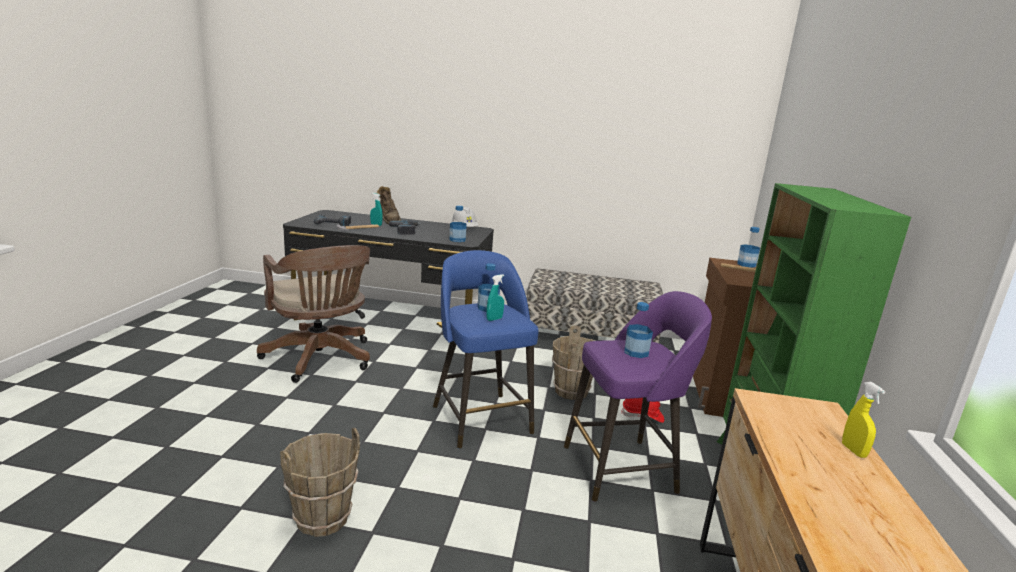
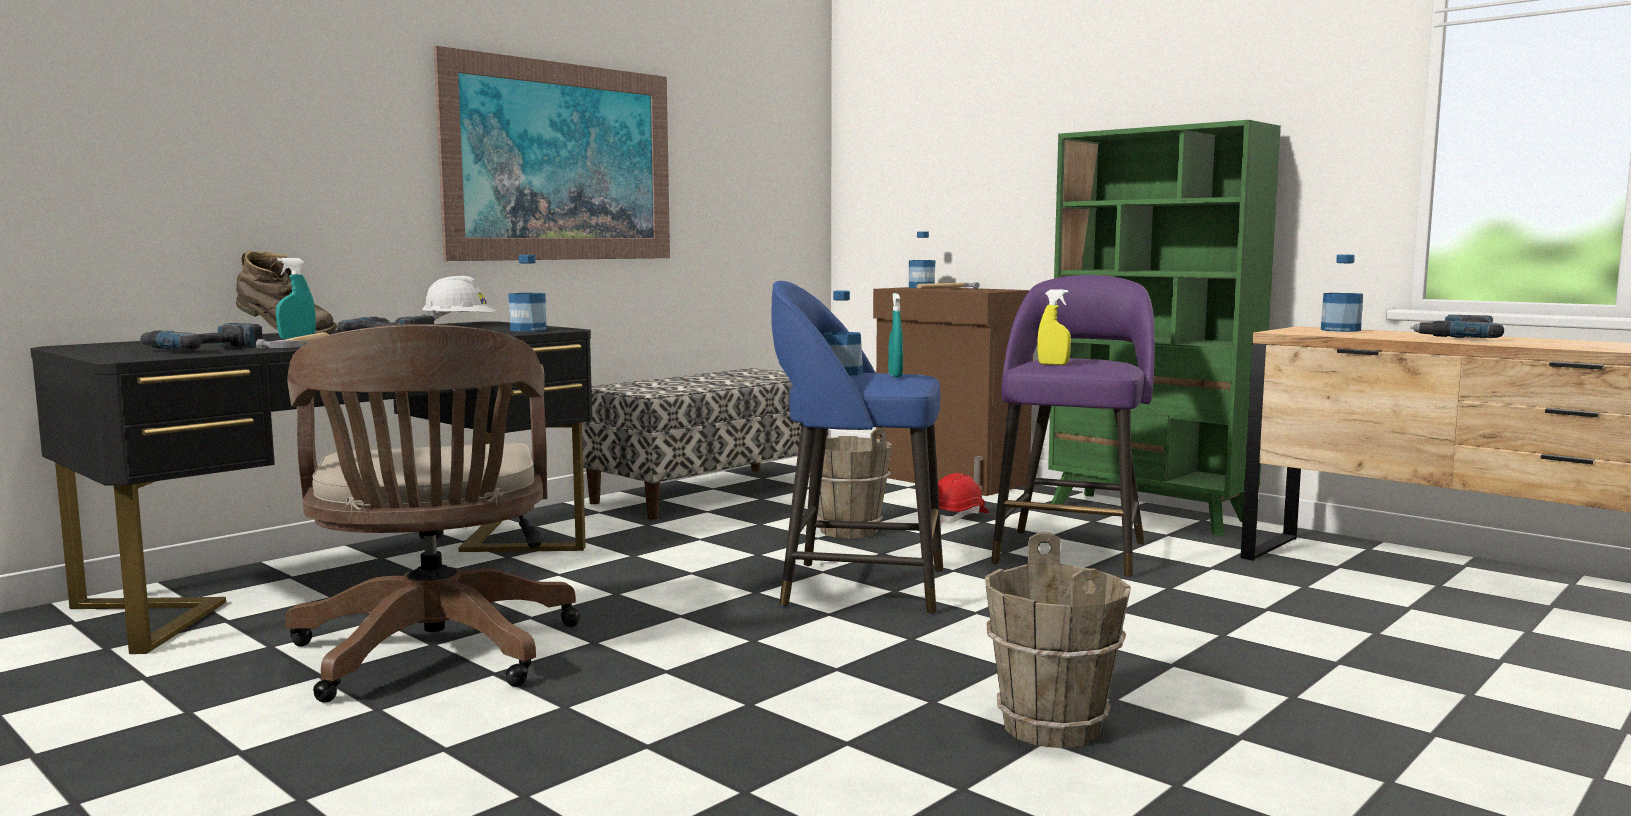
camera: 55 degrees left, 10 degrees down
(321, 359) = (435, 656): brown office chair -> brown office chair turned 75 degrees clockwise
(547, 155) = (561, 162): none -> picture
(636, 352) = (1076, 361): bottle -> bottle (1340, 330)
(847, 484) = (1457, 337): none -> power drill
(853, 451) = (1396, 332): yellow spray bottle -> yellow spray bottle (1053, 364)

